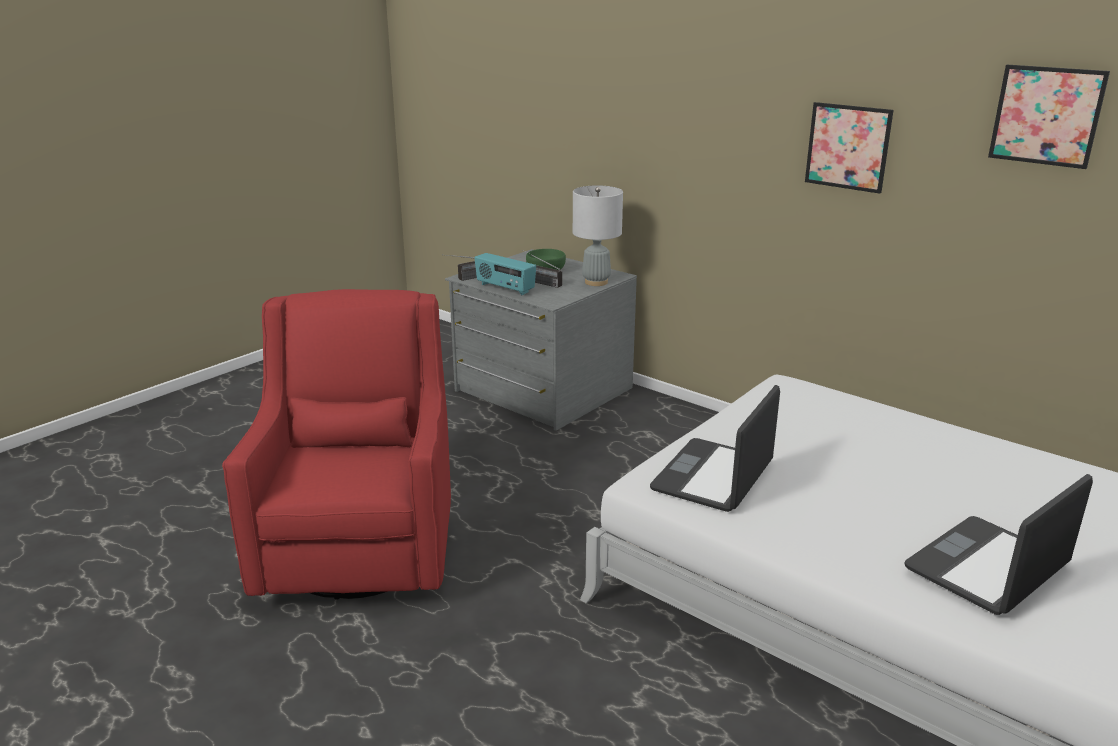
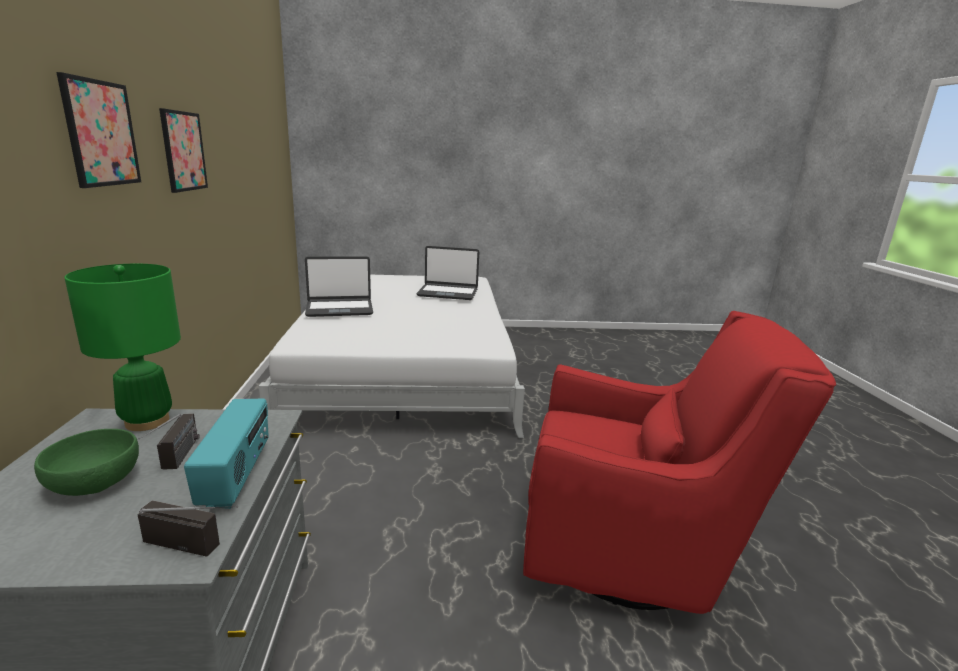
camera: 135 degrees left, 5 degrees down
(362, 548) = (632, 552): red armchair -> red armchair turned 120 degrees counterclockwise
(596, 282) = (147, 421): grey table lamp -> green table lamp
(714, 477) = (458, 337): laptop -> laptop (339, 309)
(1046, 116) = (237, 114): picture -> picture (101, 133)

